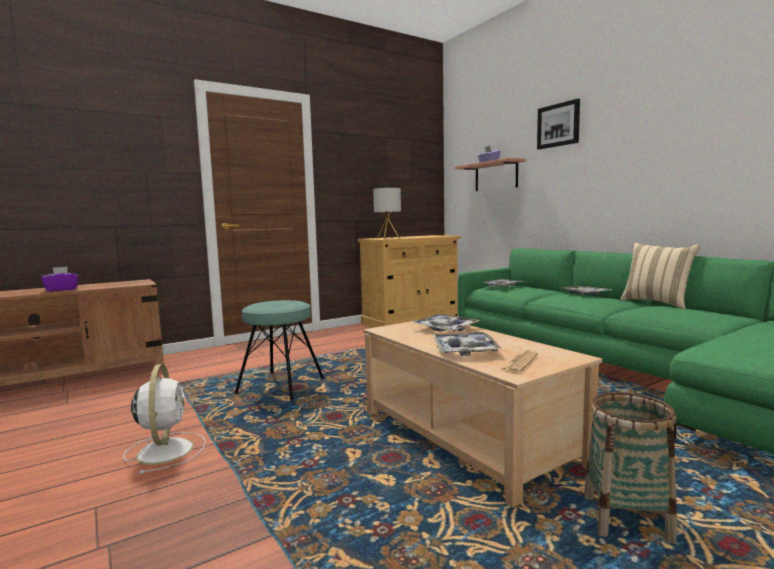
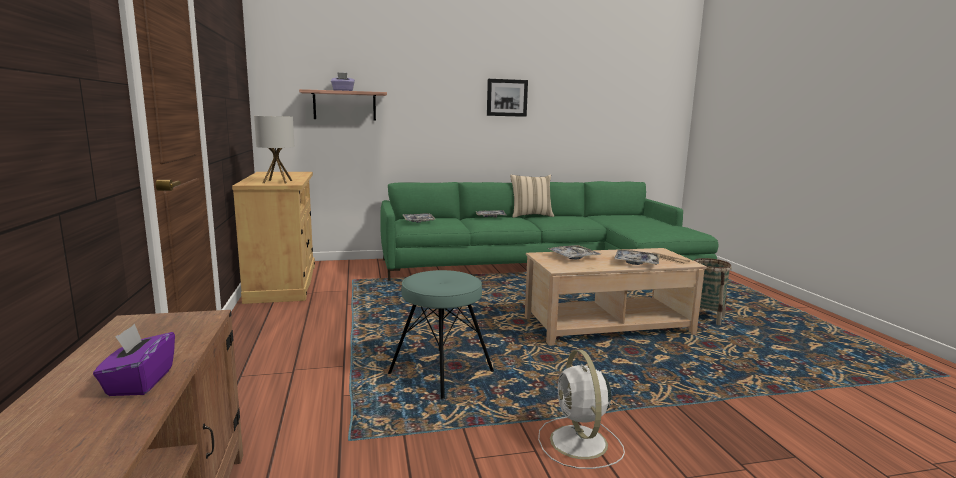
camera: 70 degrees left, 5 degrees up
(165, 450) = (579, 443): white fan -> white fan turned 105 degrees counterclockwise
(558, 125) = (422, 68): picture -> picture (506, 97)

